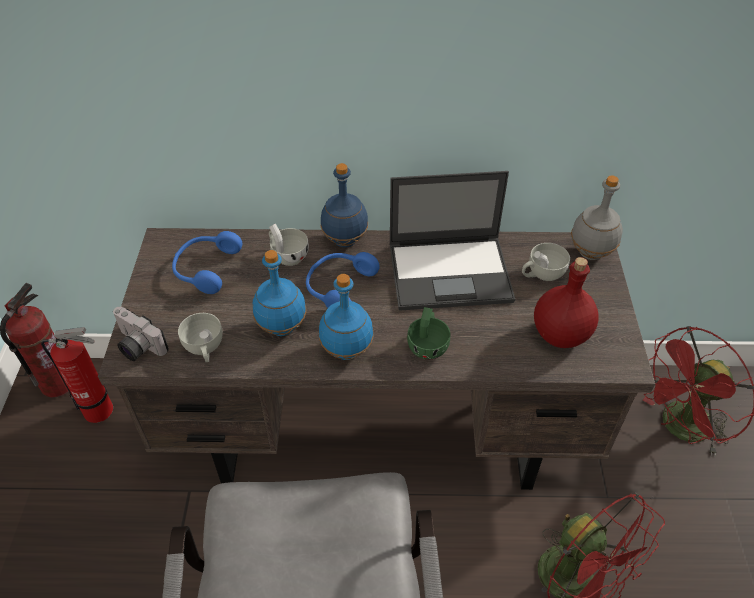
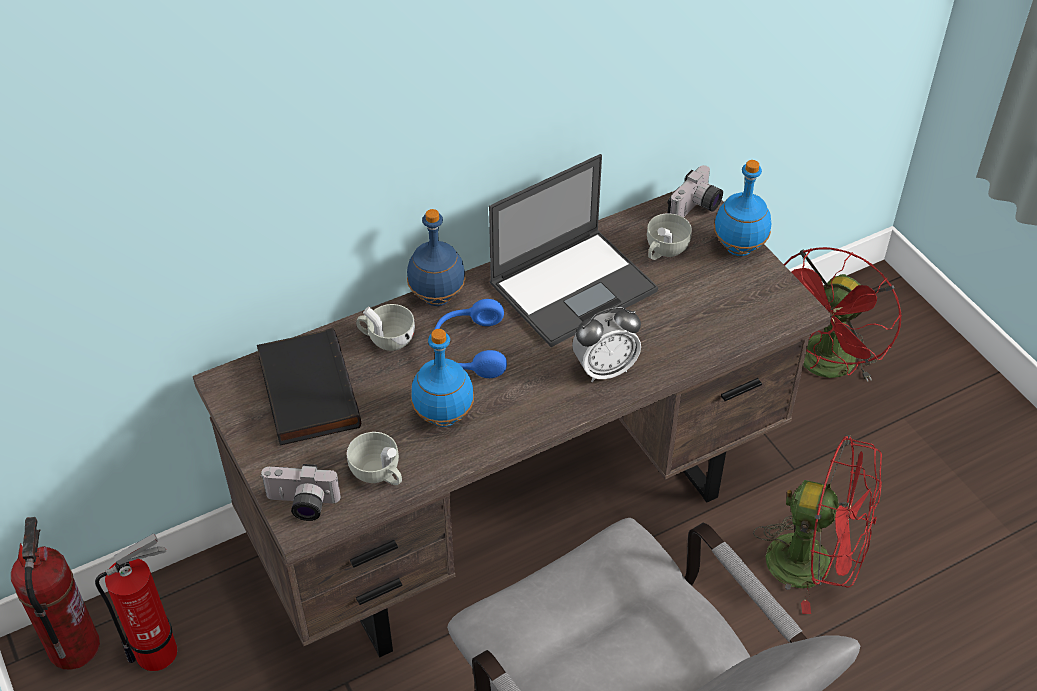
camera: 30 degrees left, 0 degrees up
(205, 268) = (305, 391): blue headphones -> black book
(346, 351) = (529, 411): blue bottle -> blue bottle (739, 248)
(428, 345) = (605, 369): green cup -> alarm clock
(559, 334) = (720, 305): red bottle -> none
(590, 252) = (696, 209): grey bottle -> camera

